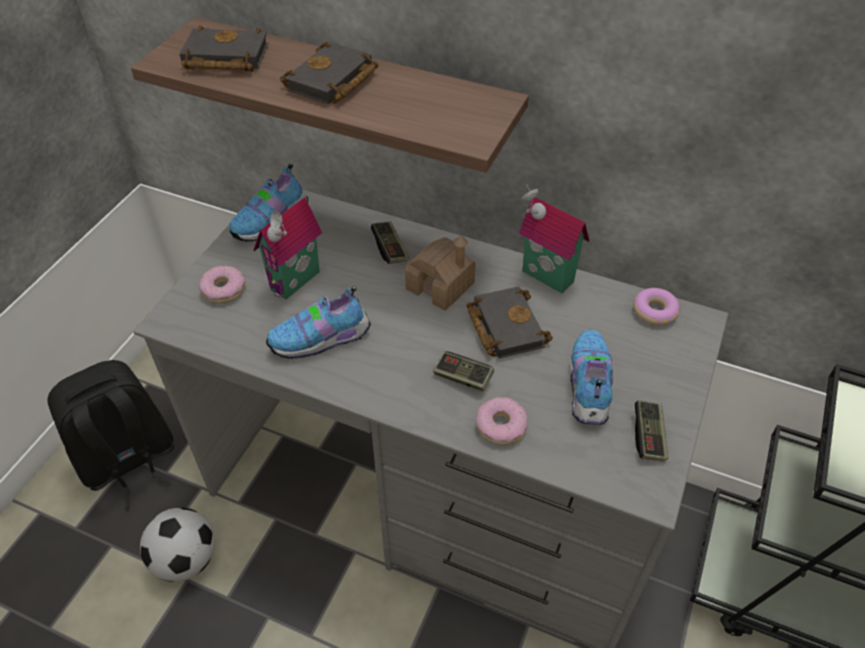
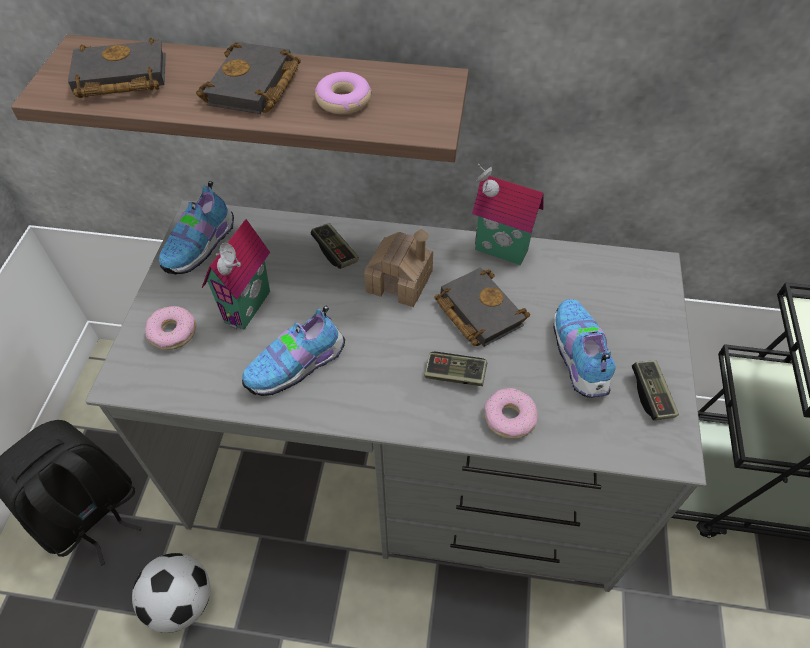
camera: 15 degrees left, 5 degrees up
(654, 311) = (613, 265): donut -> donut (343, 101)

